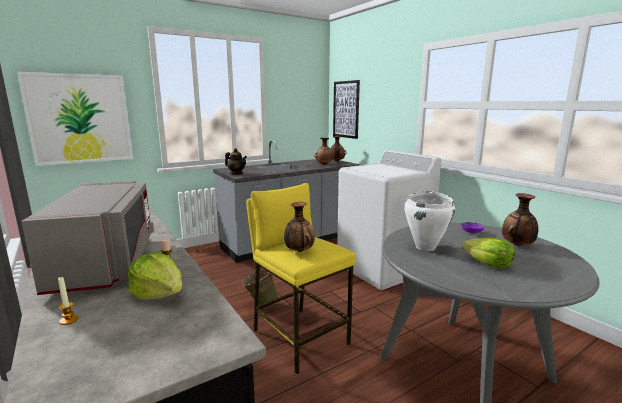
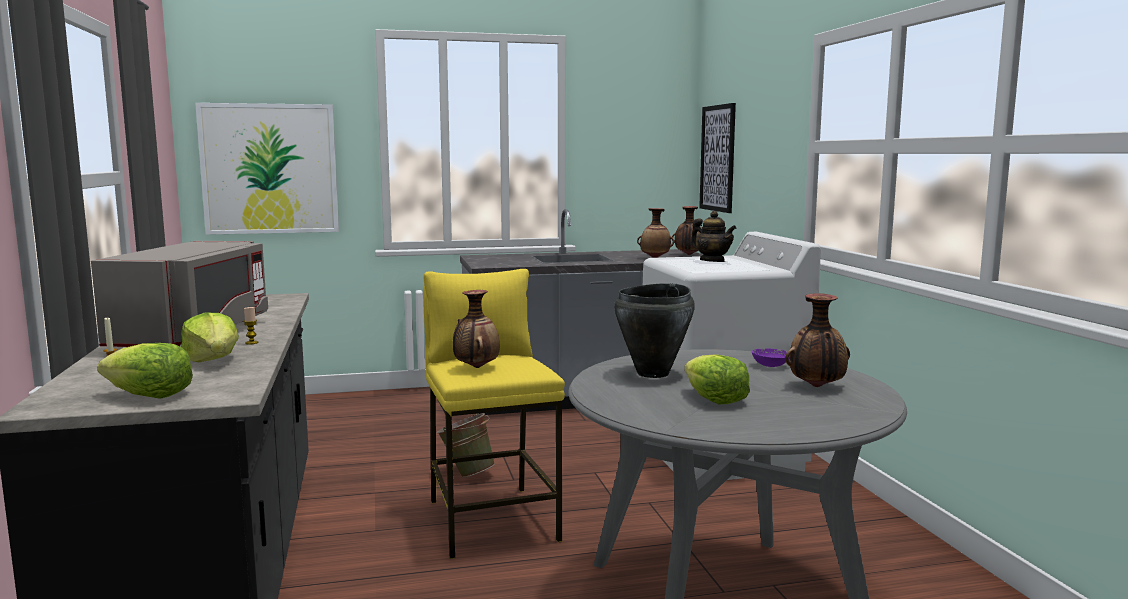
camera: 20 degrees right, 5 degrees down
(149, 359) = (149, 396): none -> lettuce
(236, 173) = (485, 262): teapot -> teapot (712, 261)
(426, 247) = (653, 373): white cooking pot -> black cooking pot

